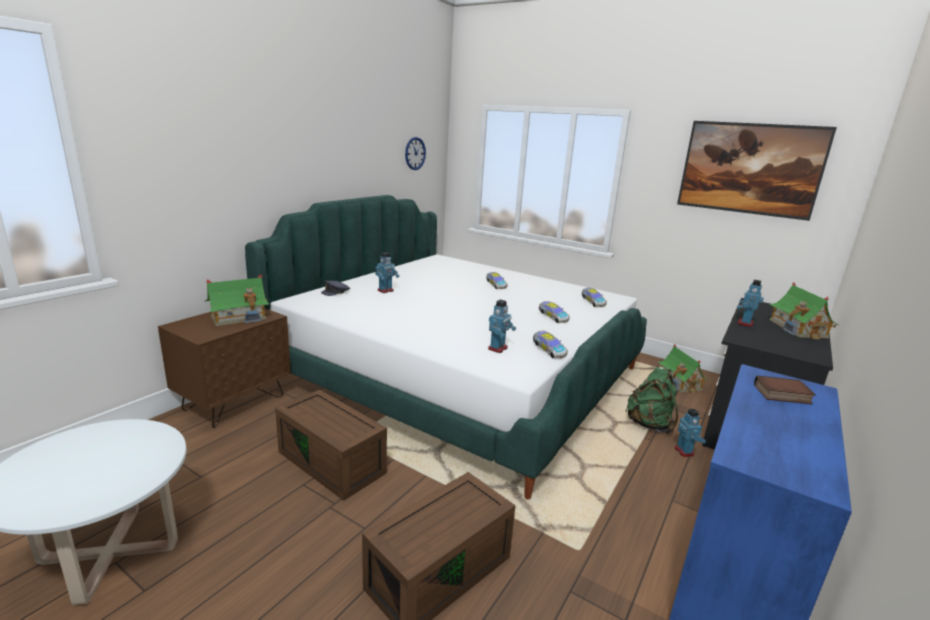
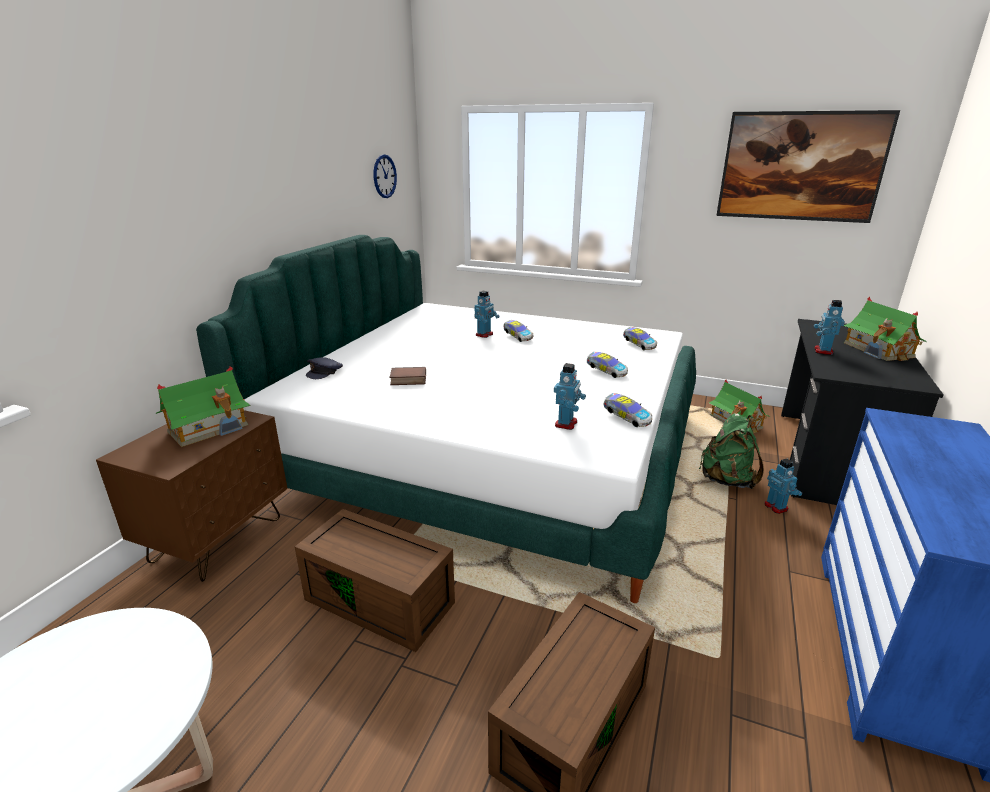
camera: 10 degrees left, 5 degrees up
(385, 290) = (388, 362): toy robot -> toy robot (484, 335)
(781, 395) = (934, 442): book -> book (407, 380)

